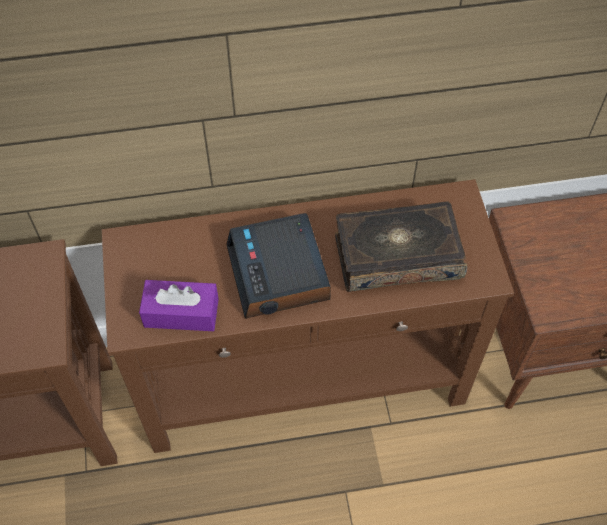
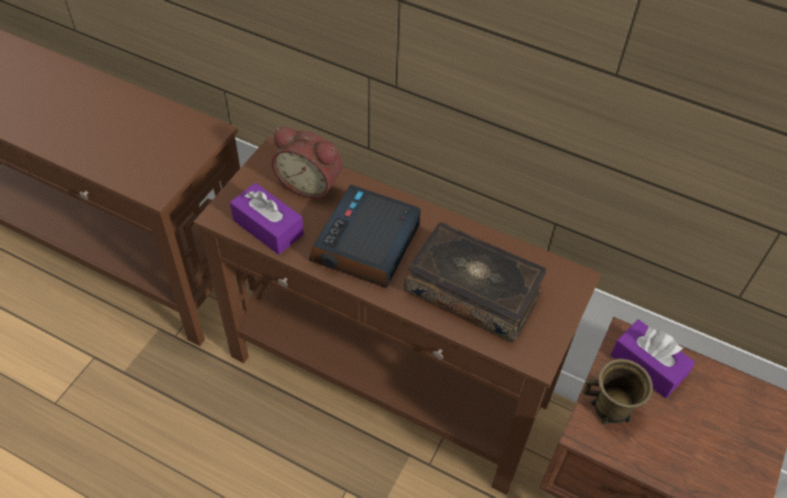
camera: 35 degrees right, 5 degrees down
(181, 249) = (310, 183): none -> alarm clock
(545, 231) = (647, 365): none -> purple tissue box
(548, 281) = (612, 408): none -> brown mug

